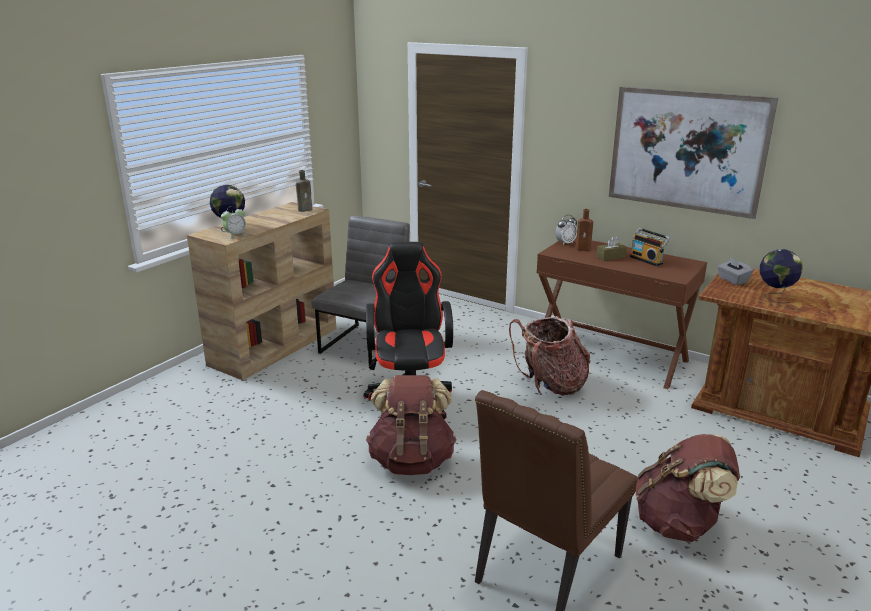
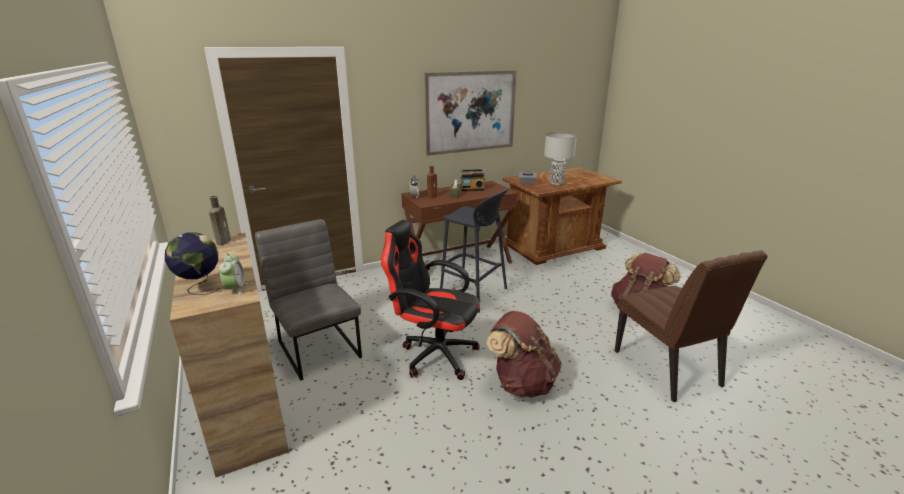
camera: 60 degrees left, 0 degrees up
(550, 385) = (473, 293): backpack -> grey stool
(774, 296) = (556, 183): globe -> white table lamp

